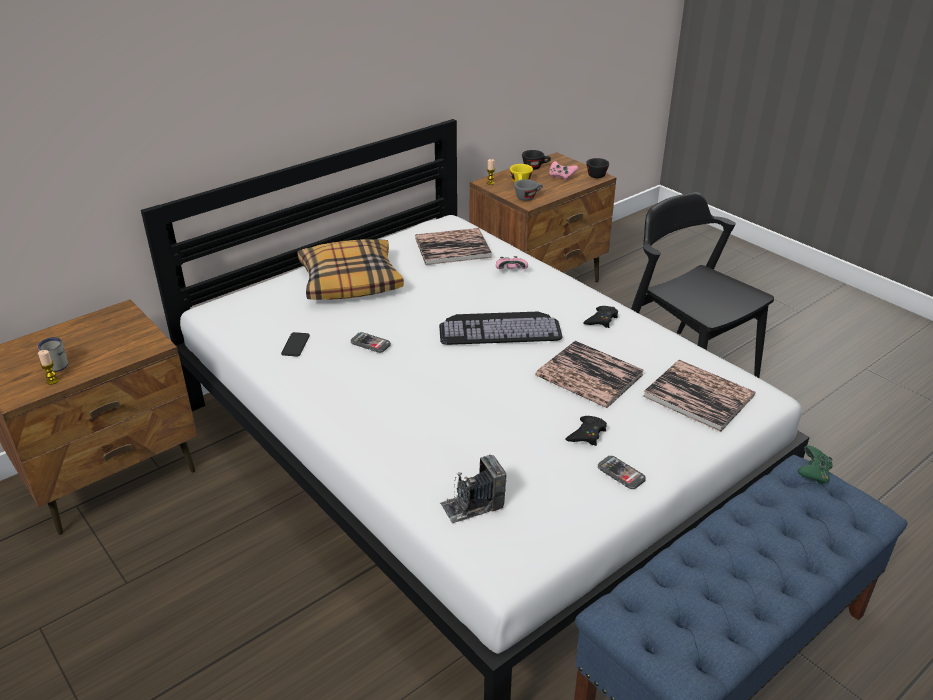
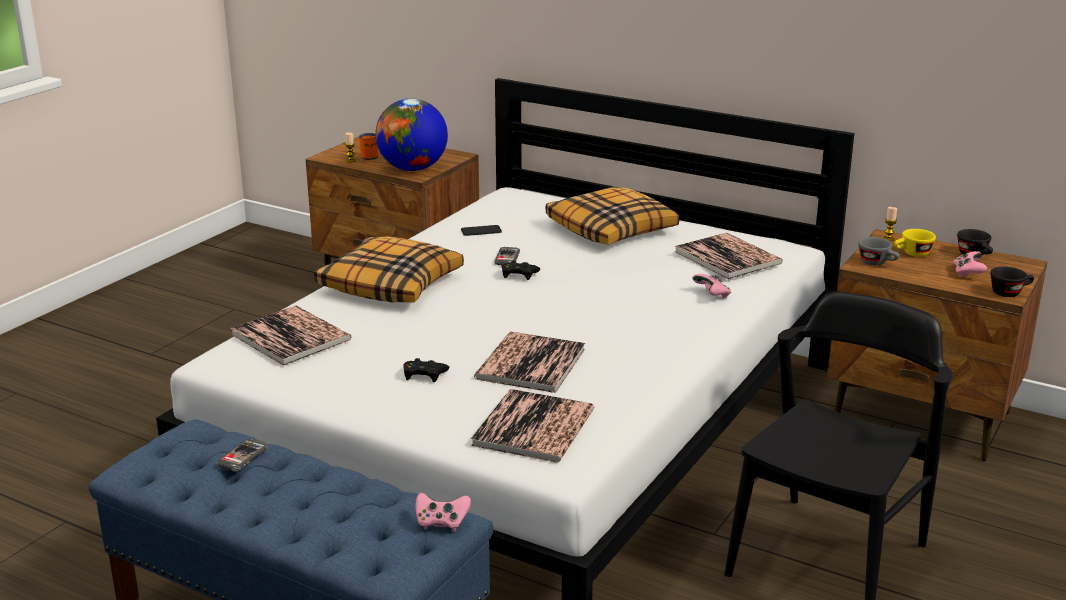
camera: 70 degrees right, 10 degrees down
(57, 364) = (372, 156): white mug -> orange mug
(129, 344) = (413, 169): none -> globe
(383, 420) = (391, 284): none -> pillow
(472, 505) = (291, 337): camera -> book
(500, 328) = (582, 306): keyboard -> none
(601, 320) = (651, 357): black game controller -> black game controller (519, 274)
(621, 473) = (368, 397): phone -> phone (243, 456)
(813, 474) = (441, 523): green game controller -> pink game controller

